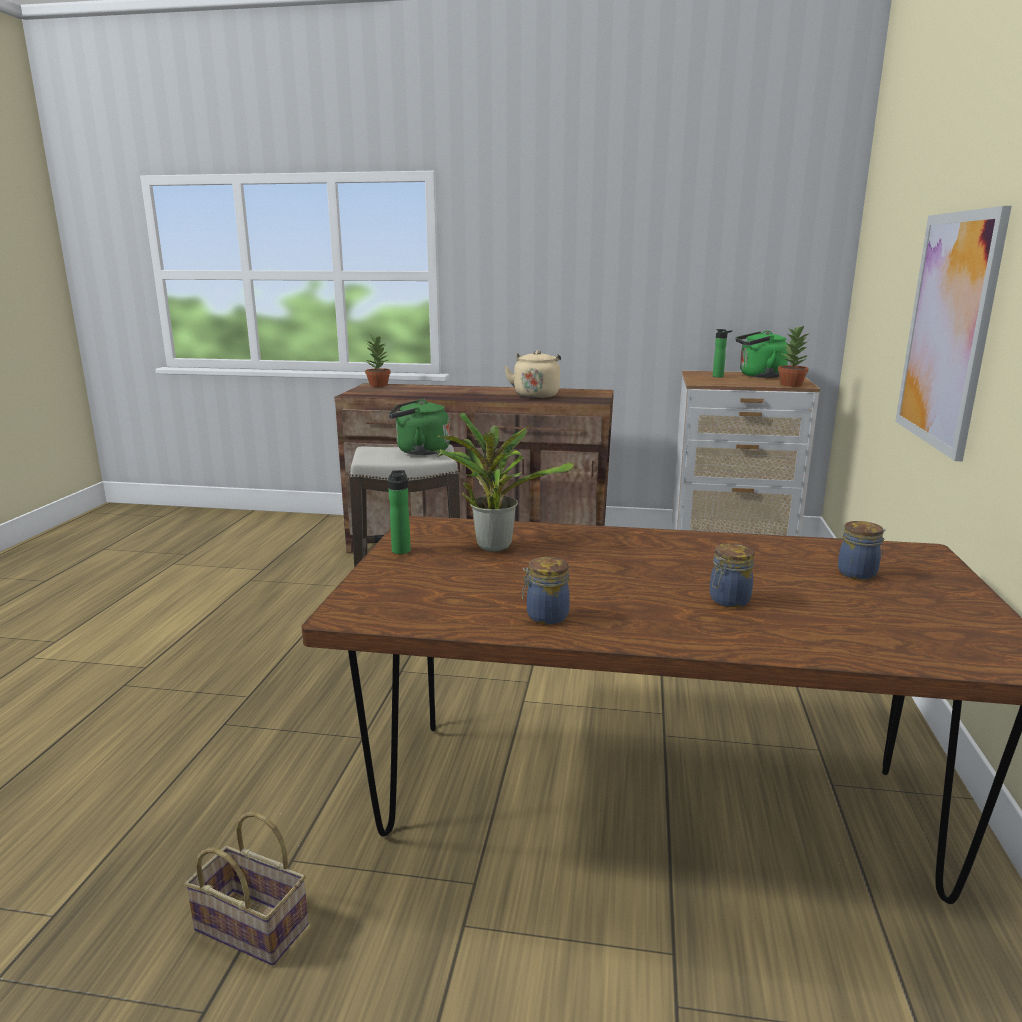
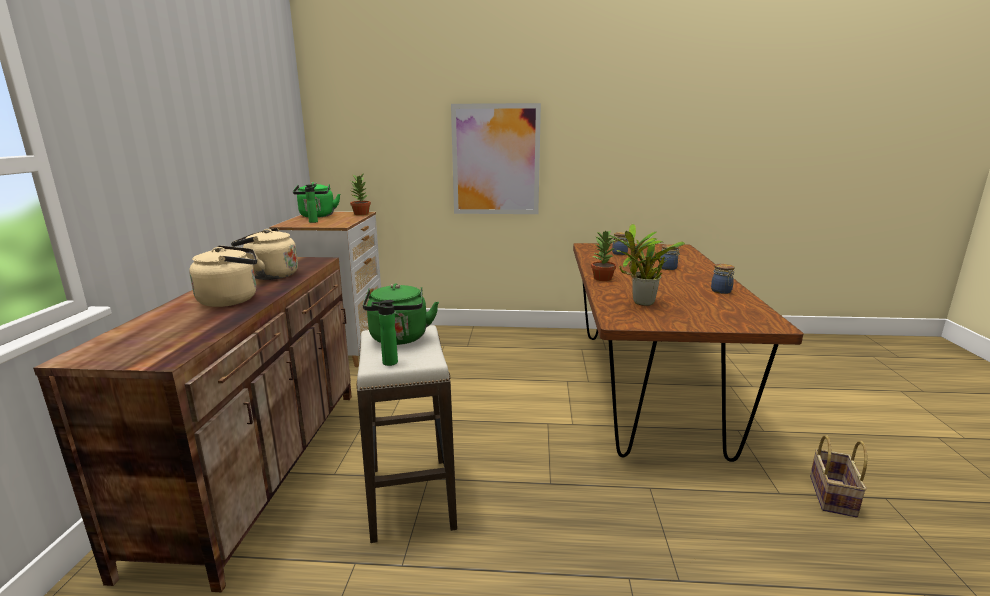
camera: 95 degrees left, 0 degrees up
(378, 385) = (83, 352): potted plant -> potted plant (602, 278)
(401, 550) = (671, 323): bottle -> bottle (387, 363)
(466, 393) = (232, 300): none -> beige kettle

